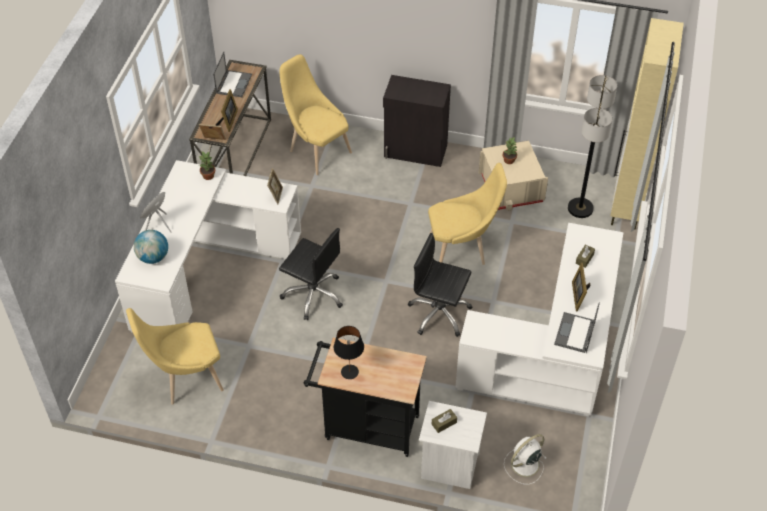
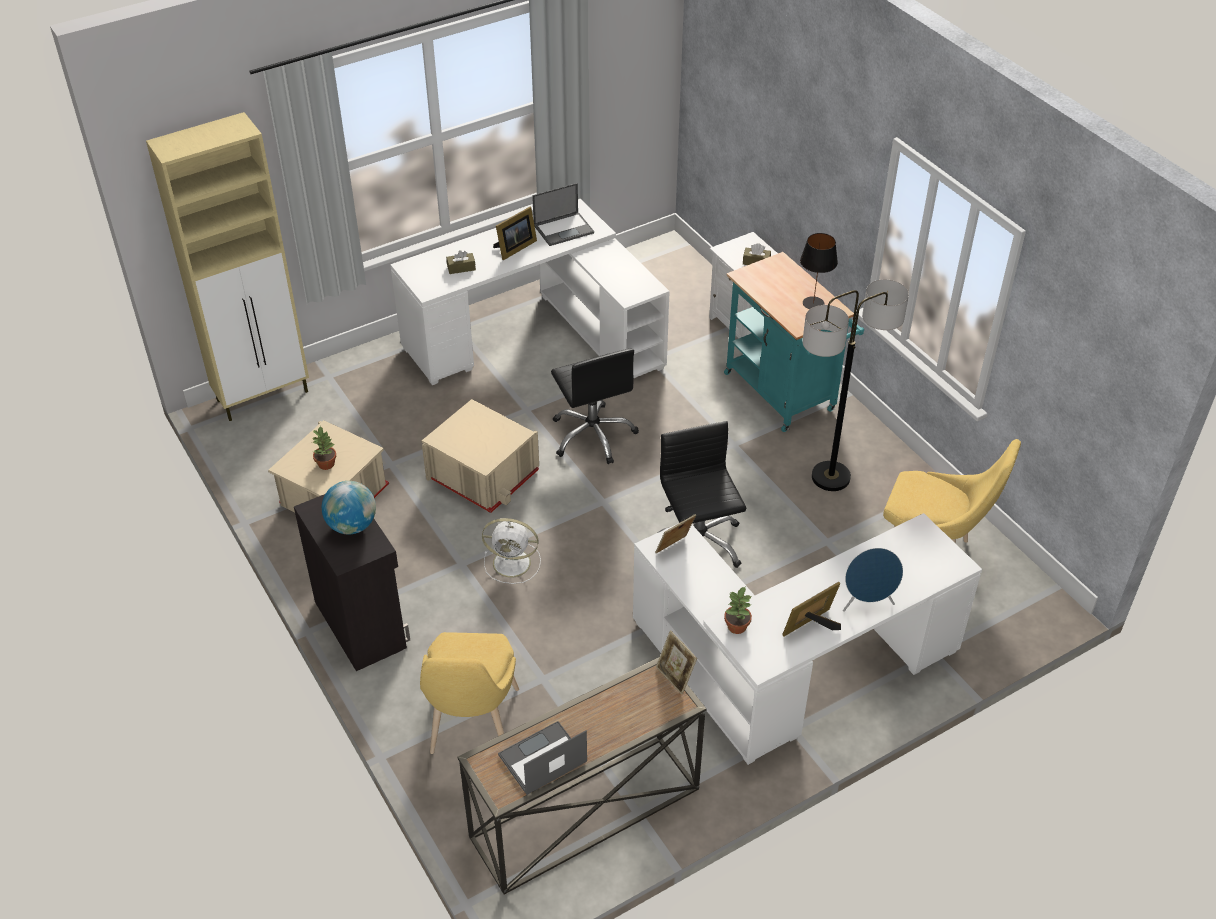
camera: 135 degrees left, 5 degrees down
(153, 257) = (909, 564): globe -> globe (352, 525)
(228, 121) = (620, 695): picture frame -> picture frame (812, 626)
(366, 427) = (784, 396): black cart -> turquoise cart
(461, 250) = (483, 475): yellow chair -> beige storage box
(524, 465) = (681, 289): white fan -> white fan (513, 563)
(580, 208) = (306, 426): floor lamp -> floor lamp (831, 477)

